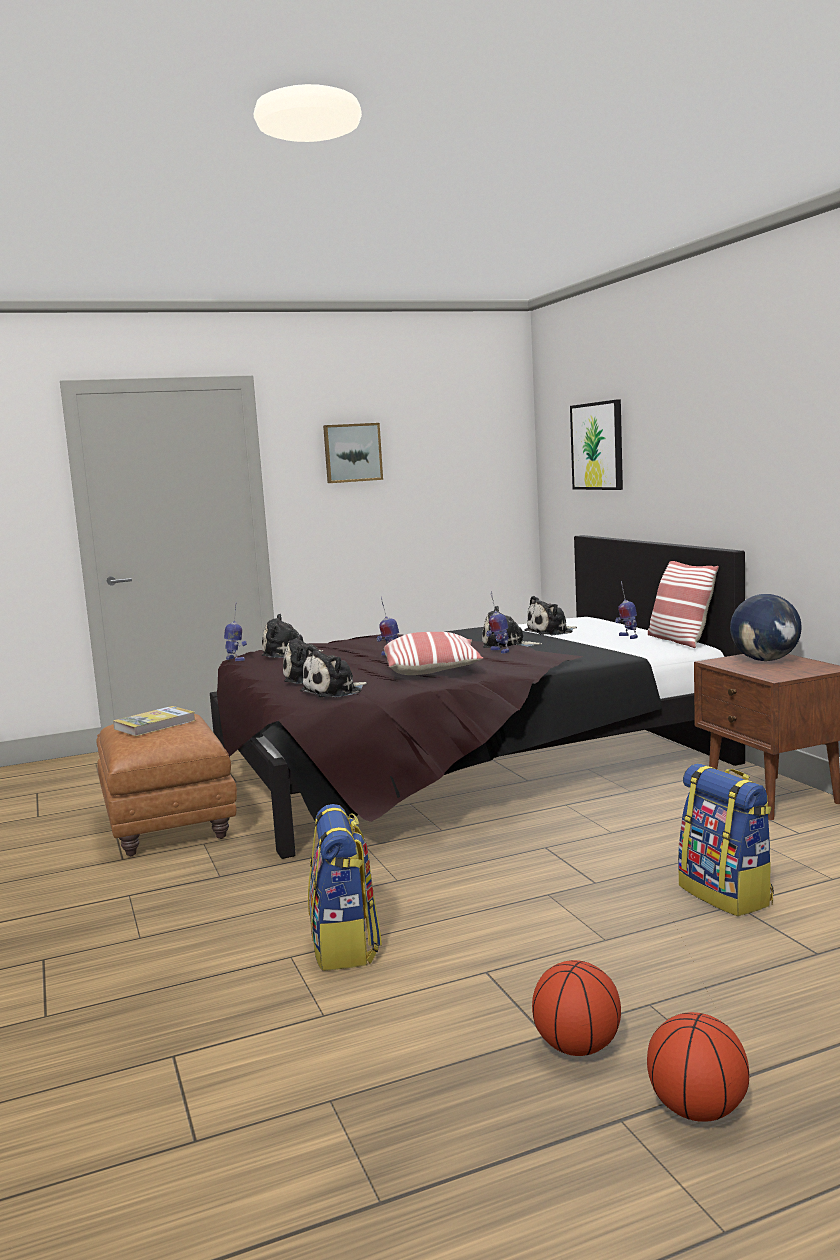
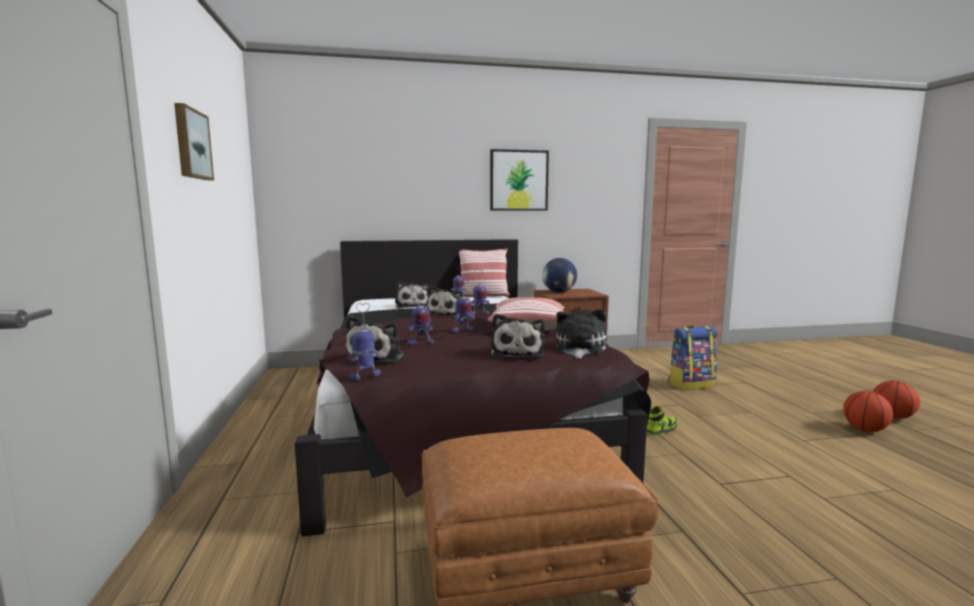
camera: 80 degrees left, 0 degrees up
(155, 725) = (533, 449): book -> none
(331, 654) = (420, 343): none -> toy robot
(335, 691) = (579, 348): plush toy -> plush toy turned 135 degrees counterclockwise
(346, 946) = (796, 477): backpack -> none
(471, 868) = (661, 430): none -> shoe
(597, 446) = (357, 174): picture -> picture (518, 180)

